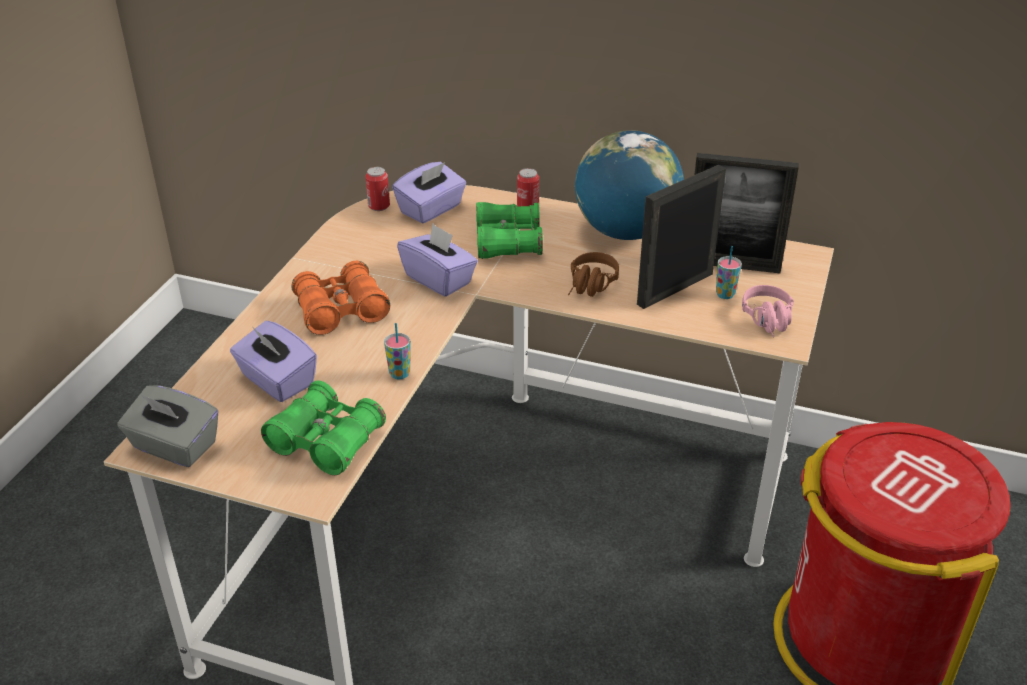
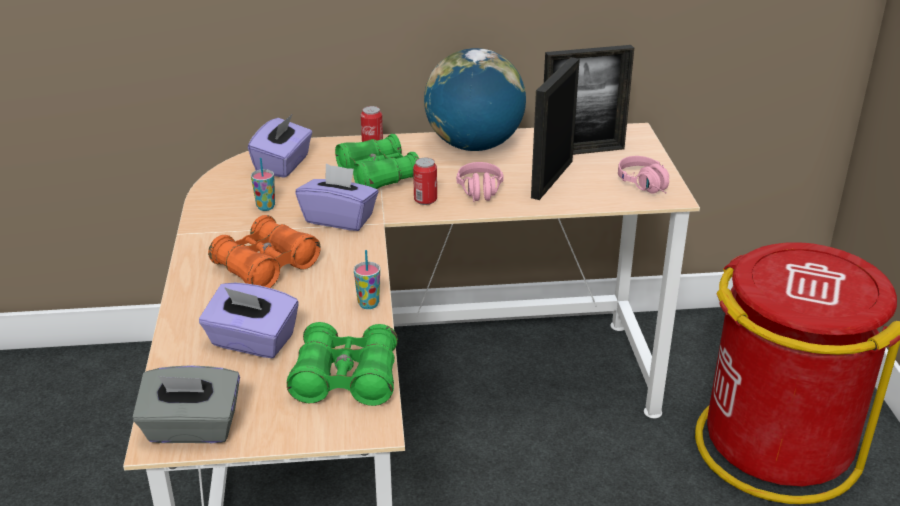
camera: 25 degrees left, 5 degrees down
(379, 206) = (229, 173): can -> can (425, 200)
(590, 287) = (480, 194): brown headphones -> pink headphones
(725, 294) = (595, 174): cup -> cup (266, 207)

